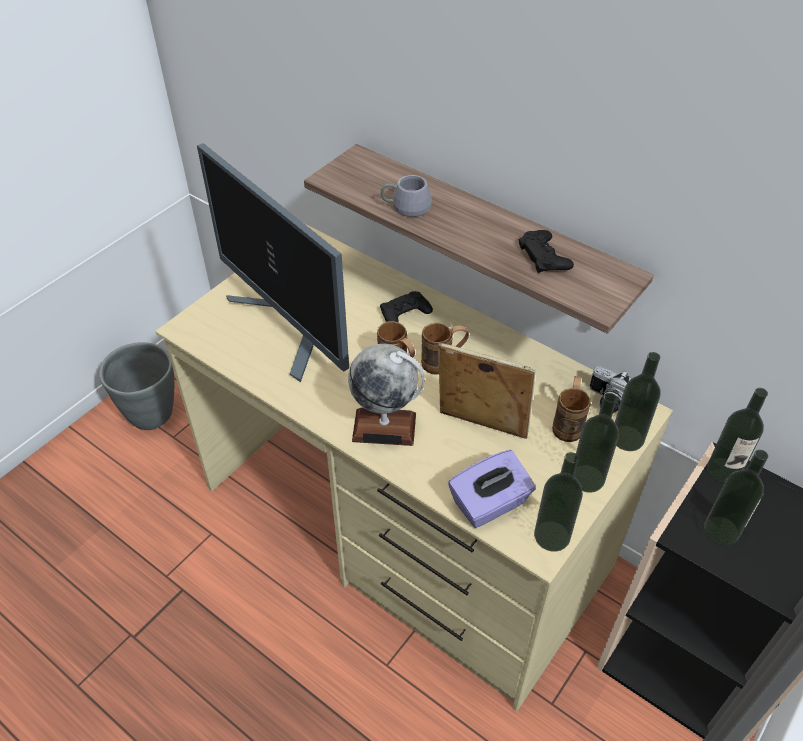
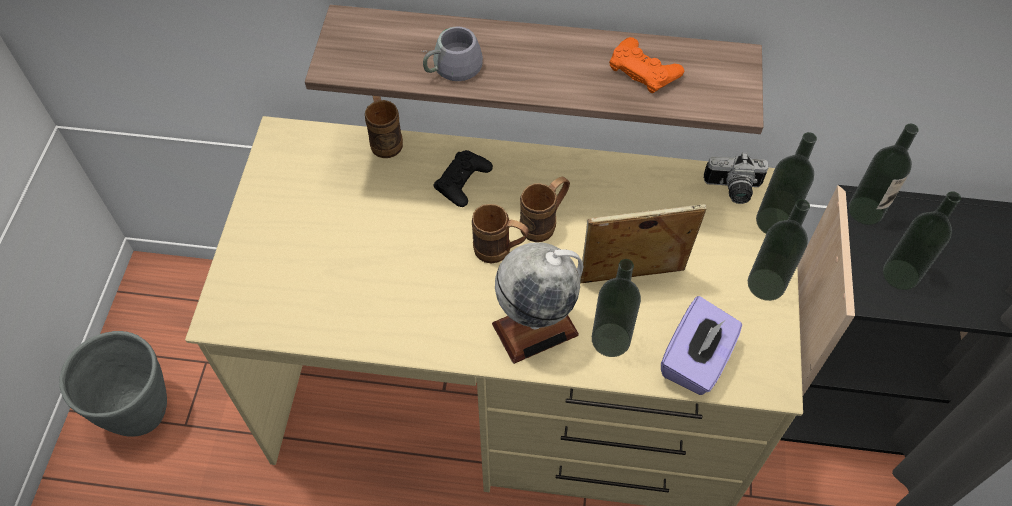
camera: 30 degrees left, 10 degrees up
(290, 328) = (347, 259): monitor -> none
(544, 256) = (643, 70): black game controller -> orange game controller
(552, 536) = (774, 364): bottle -> bottle (610, 340)
(568, 423) = (711, 233): brown mug -> brown mug (385, 139)

